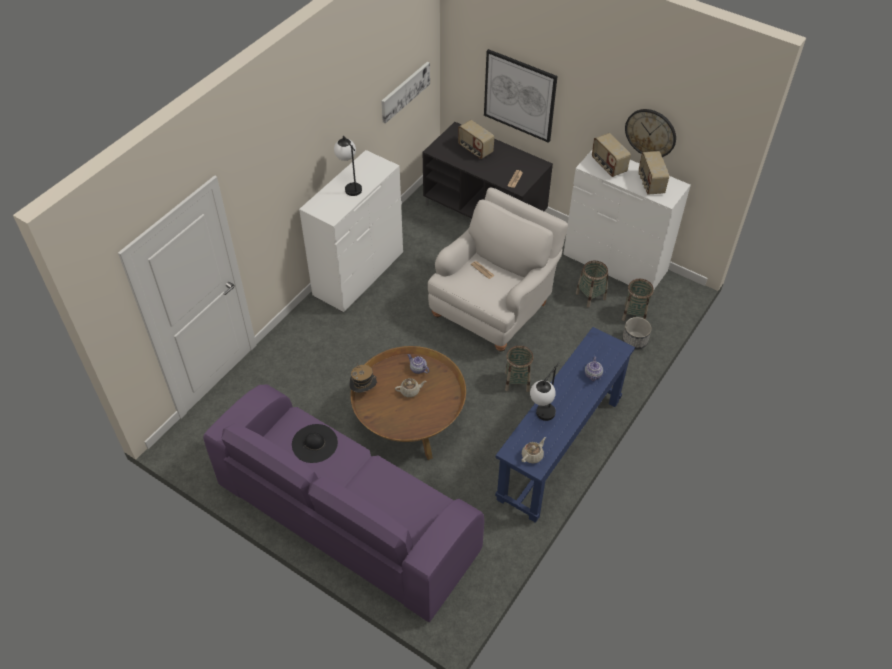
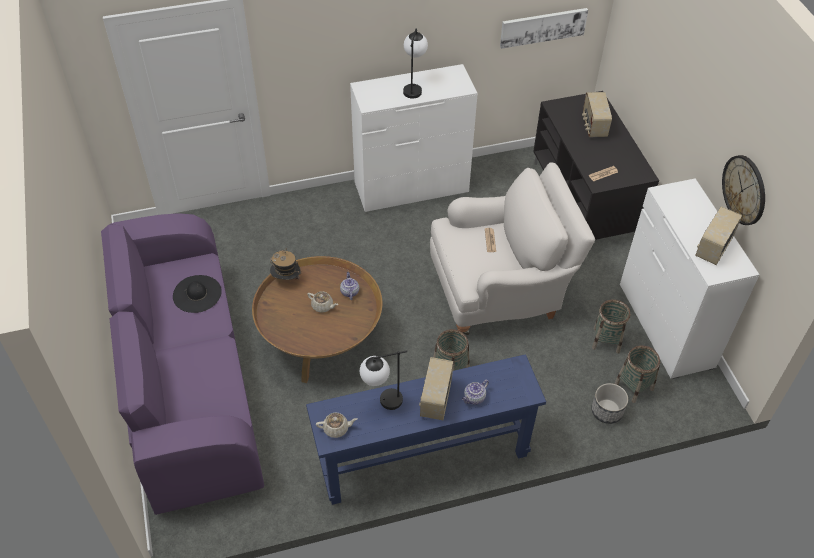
camera: 40 degrees right, 0 degrees up
(519, 95) = (655, 86): picture -> none
(608, 165) = (685, 204): radio -> radio (435, 399)

